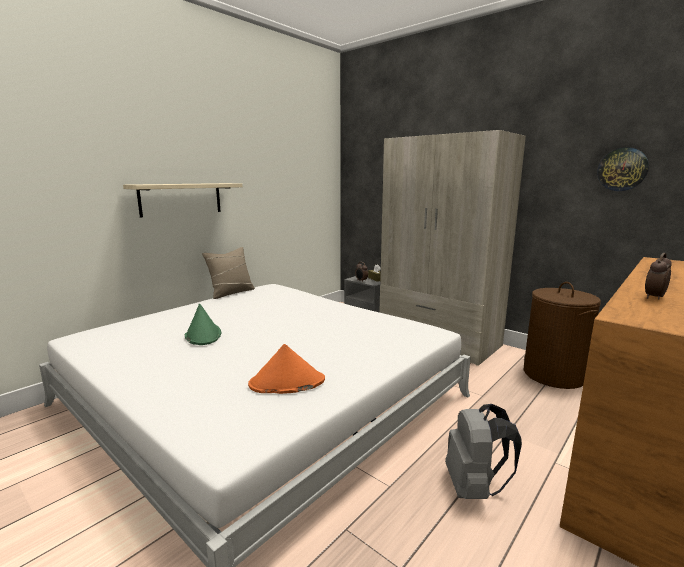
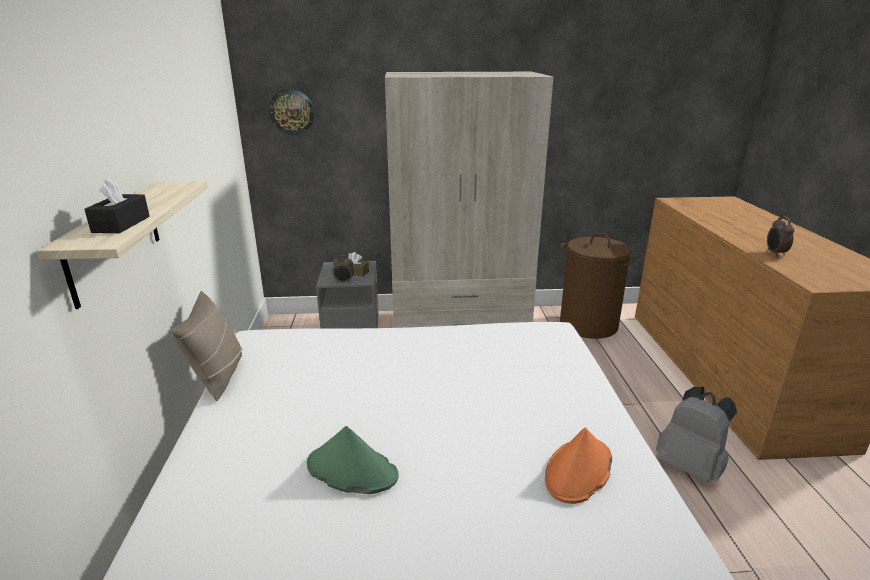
camera: 45 degrees left, 10 degrees up
(163, 184) = (121, 224): none -> black tissue box
(622, 169) = (622, 111): wall clock -> wall clock (292, 112)

